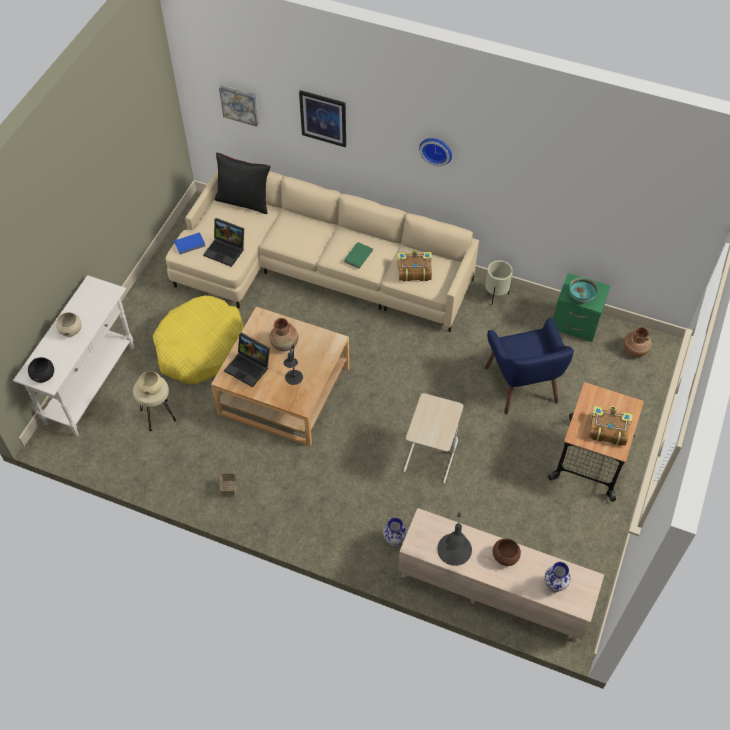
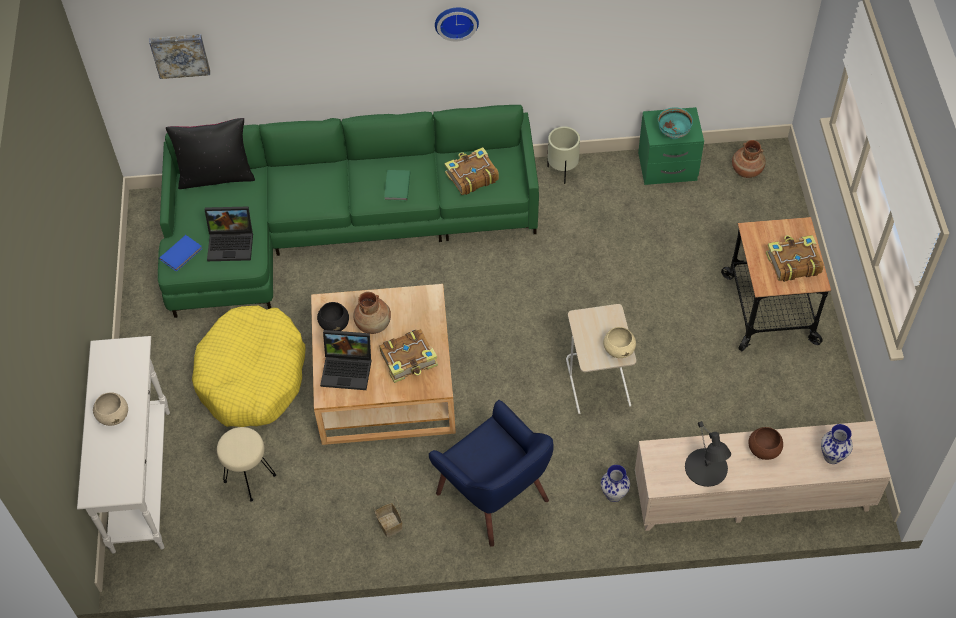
camera: 25 degrees left, 0 degrees up
(44, 375) = (114, 485): black bowl -> black bowl (334, 324)
(152, 388) = (242, 445): beige bowl -> beige bowl (619, 349)
(293, 379) = (409, 360): black table lamp -> book
(315, 269) = (335, 225): beige sofa -> green sofa
(323, 118) = (300, 33): picture -> none
(522, 385) = (650, 260): blue armchair -> blue armchair (494, 496)

